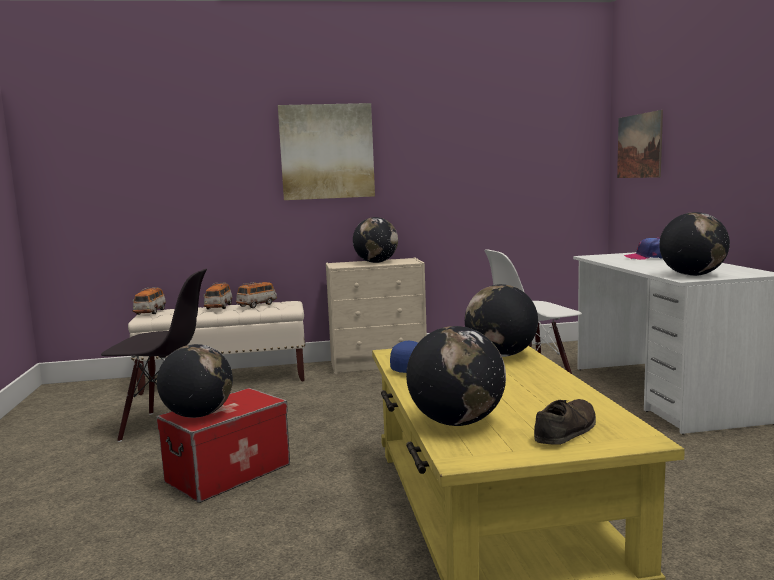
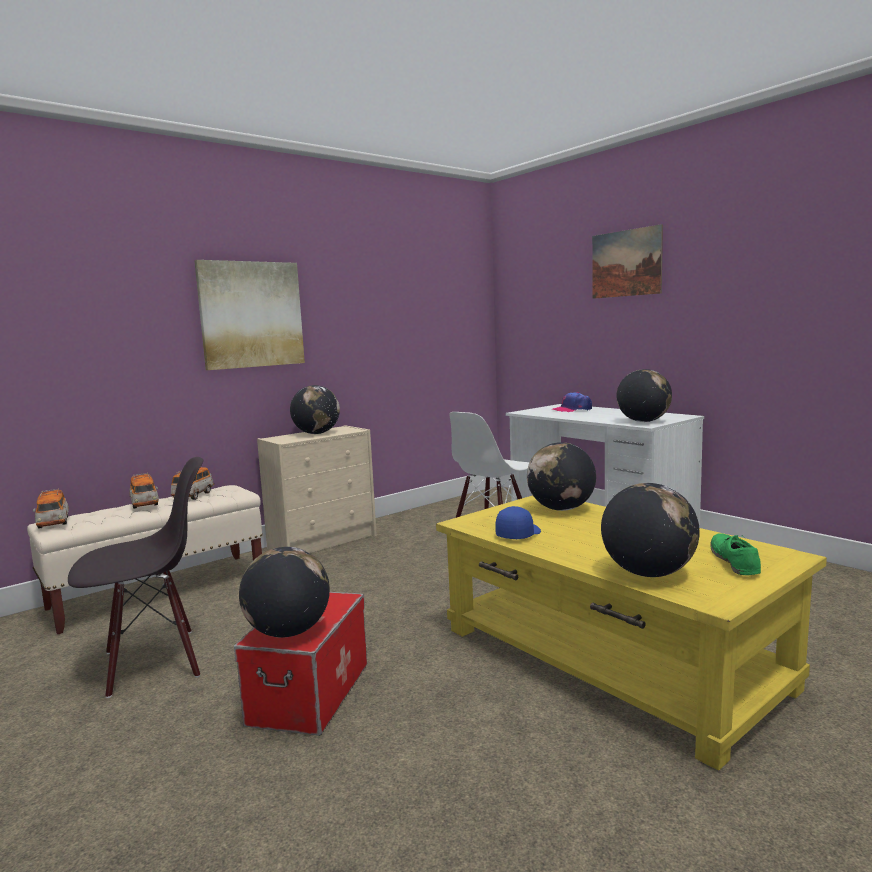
camera: 30 degrees left, 0 degrees up
(565, 430) = (735, 561): brown shoe -> green shoe
(639, 146) = (532, 312): picture -> picture (626, 263)

